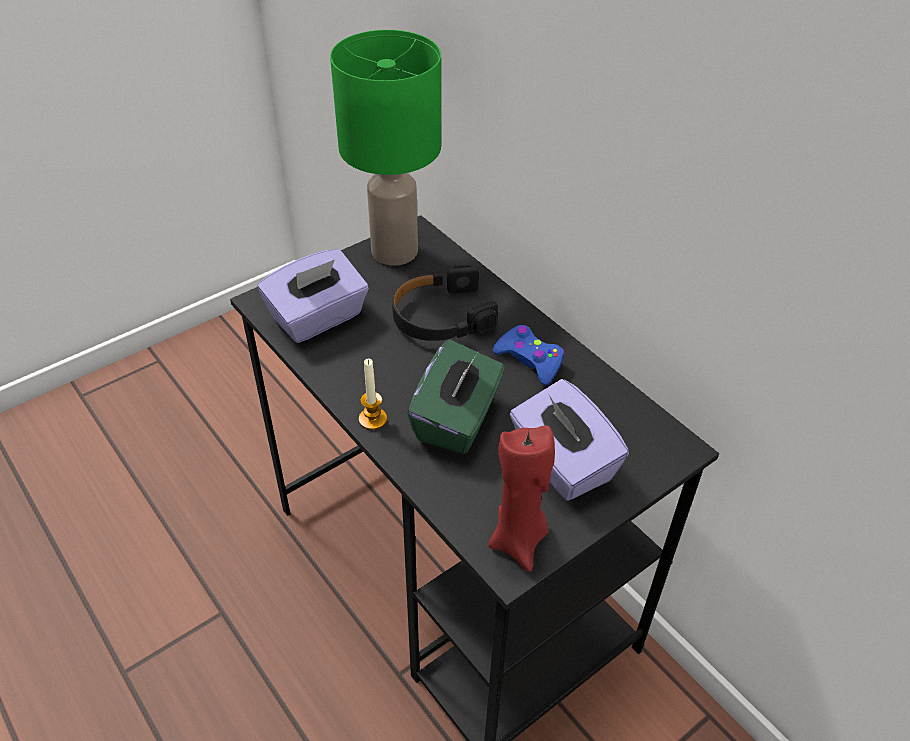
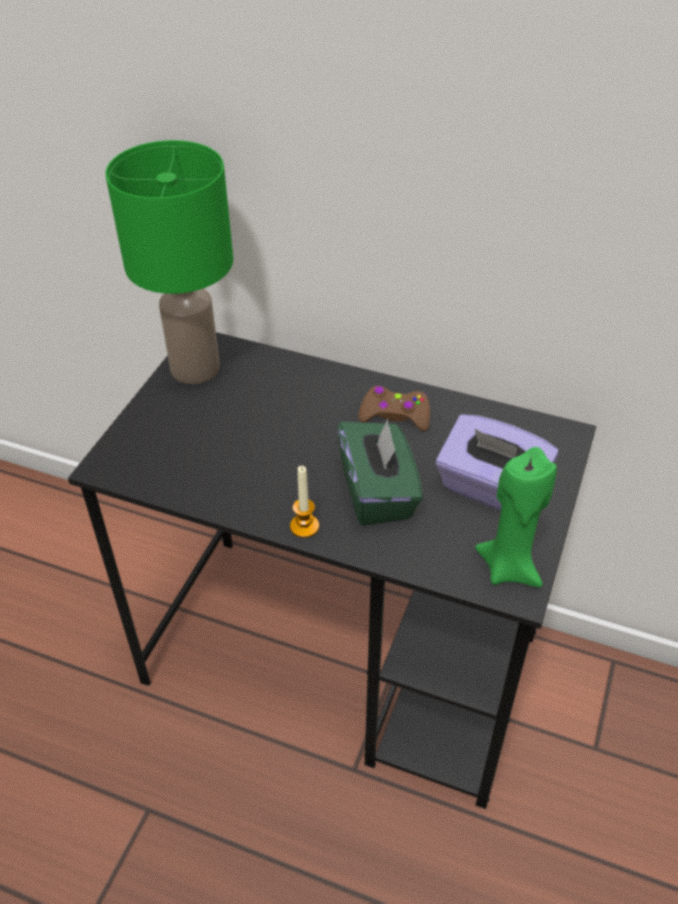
camera: 30 degrees left, 0 degrees up
(318, 318) = (175, 459): purple tissue box -> none
(441, 316) = (288, 409): black headphones -> none
(519, 540) = (509, 567): red candle -> green candle
(530, 360) = (395, 415): blue game controller -> brown game controller

